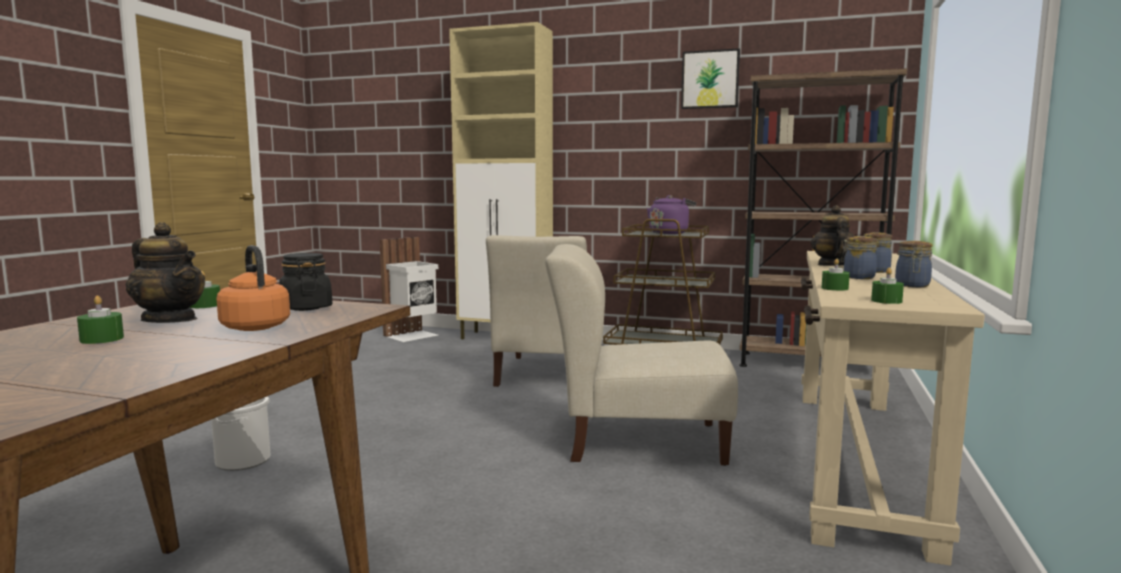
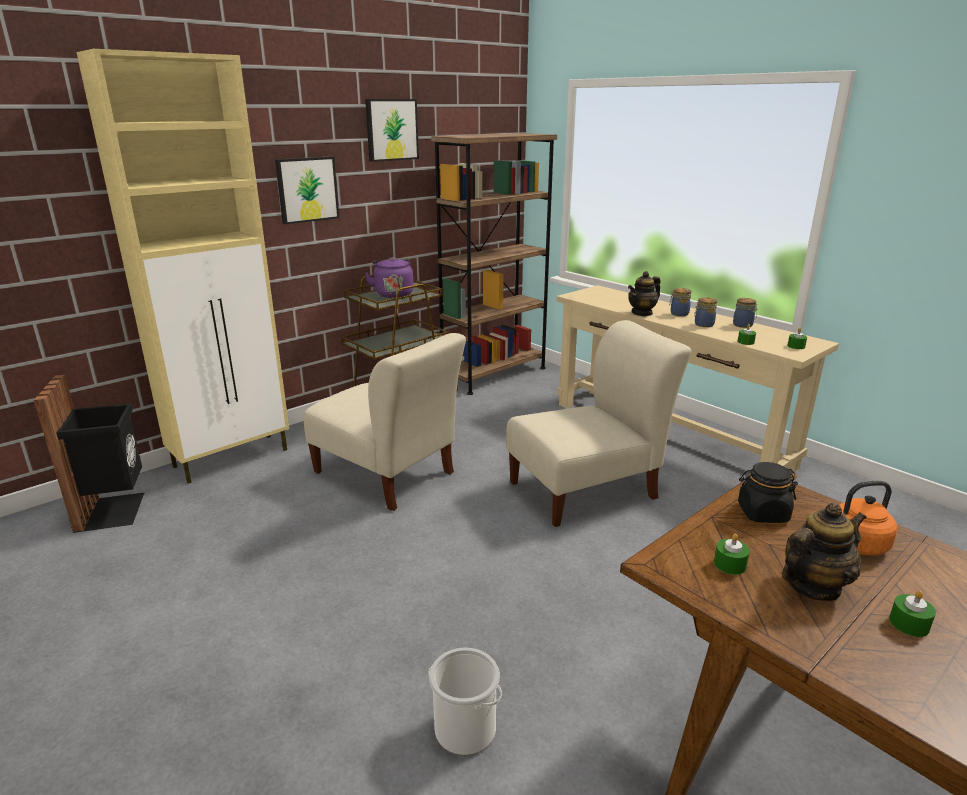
camera: 60 degrees left, 15 degrees up
(413, 336) = (114, 510): white trash can -> black trash can
(615, 131) = (306, 189): none -> picture
(637, 441) = (588, 489): beige chair -> beige chair turned 150 degrees counterclockwise
(832, 265) = (642, 313): teapot -> teapot turned 75 degrees counterclockwise

